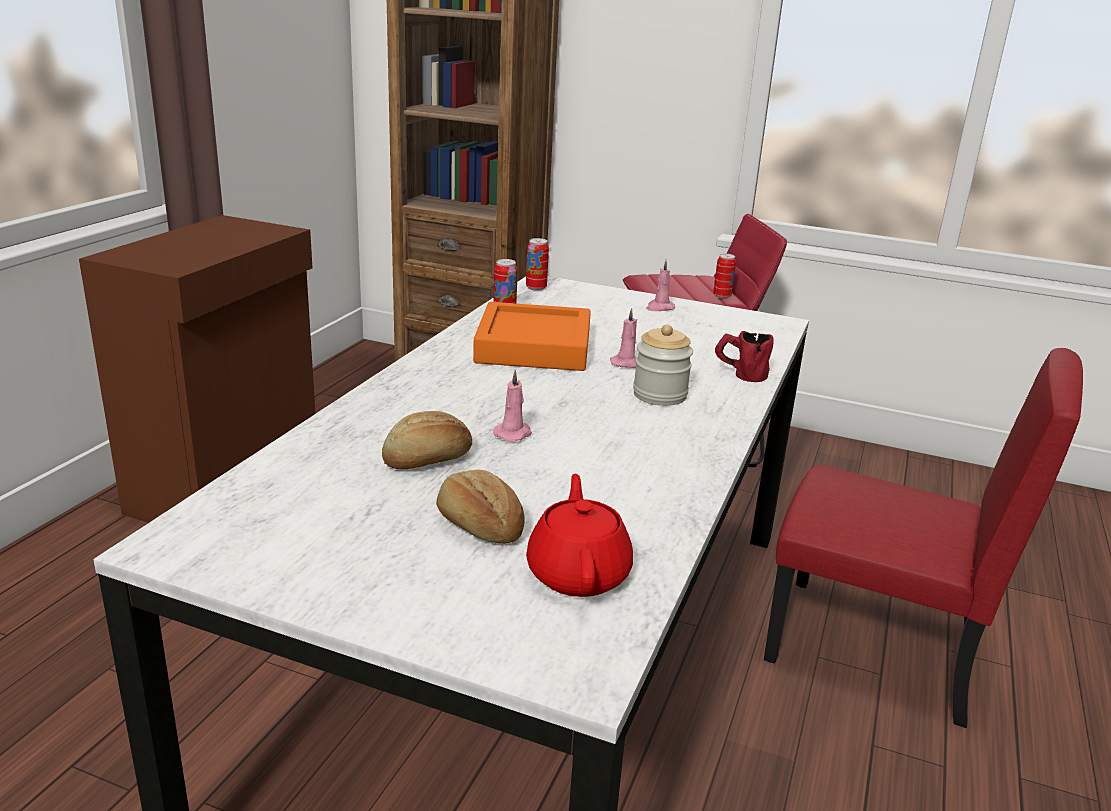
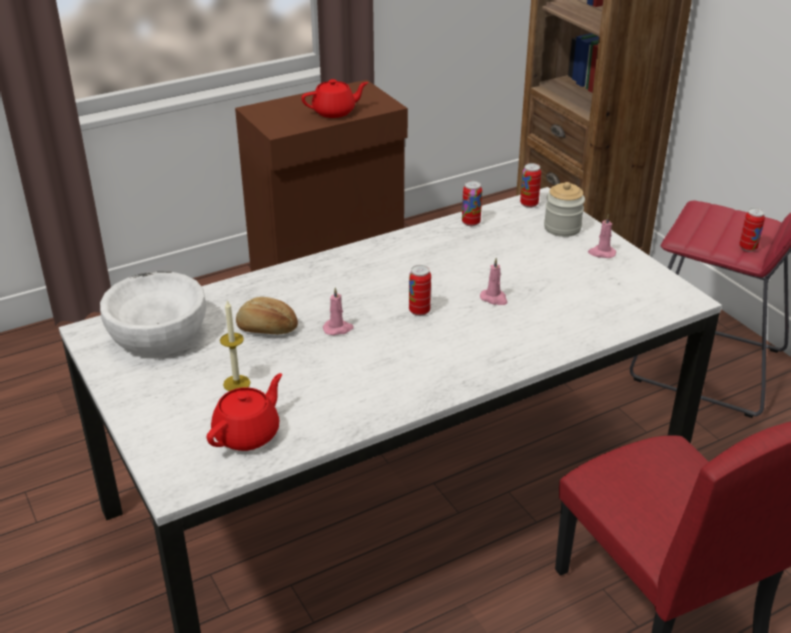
camera: 40 degrees right, 10 degrees up
(227, 243) = (335, 112): none -> red teapot
(282, 513) = (158, 334): none -> white bowl
(478, 527) = (236, 383): bread -> candle
(533, 347) = (447, 262): orange tray -> none
(574, 393) = (419, 311): none -> can
(660, 395) = (476, 333): jar -> jar (562, 228)
(740, 374) = (566, 337): red mug -> none

